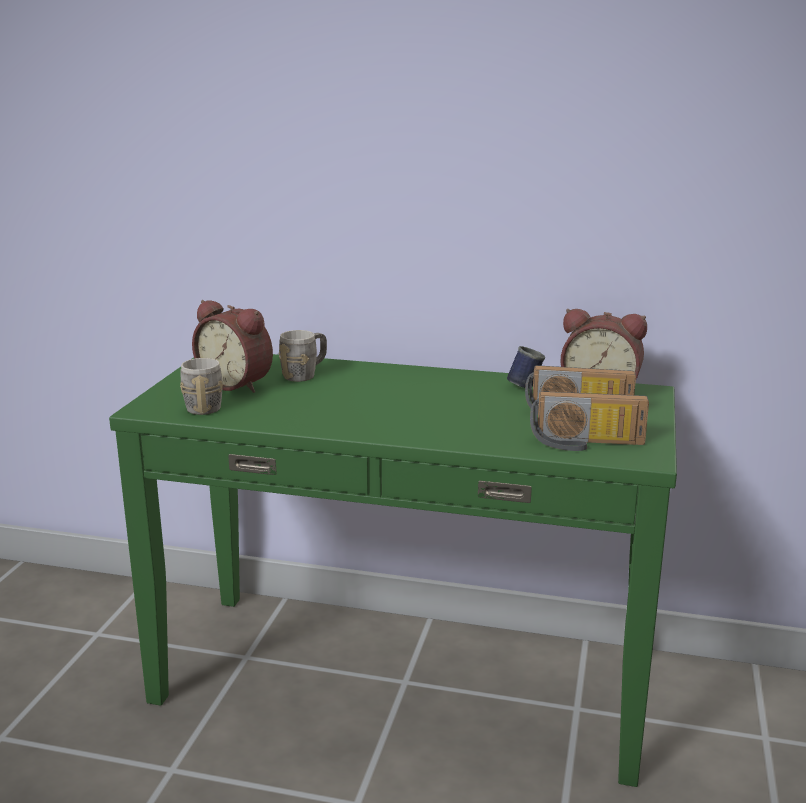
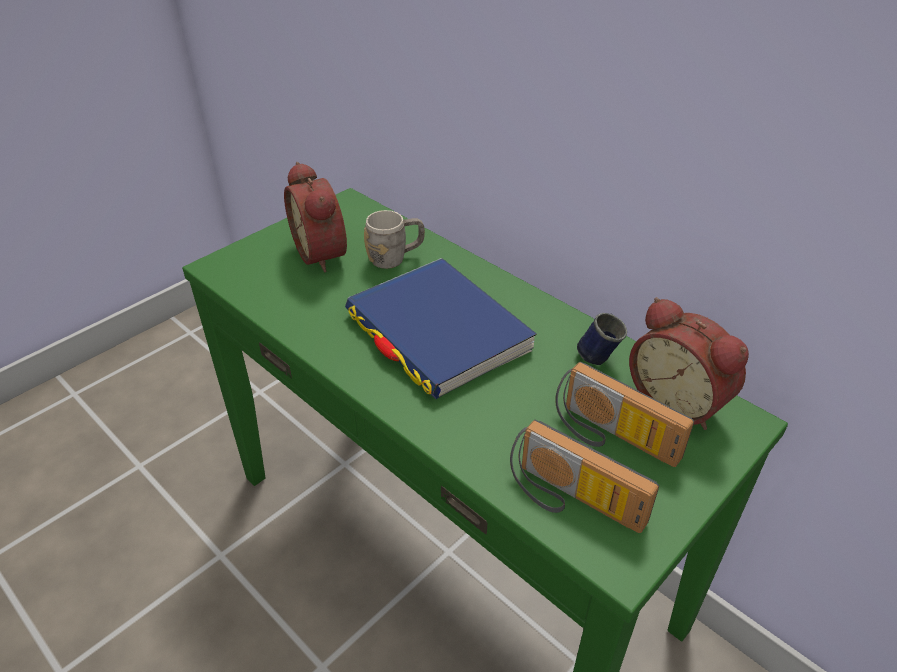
camera: 30 degrees right, 20 degrees up
(204, 405) = (266, 278): grey mug -> none
(393, 400) = (438, 332): none -> blue book

